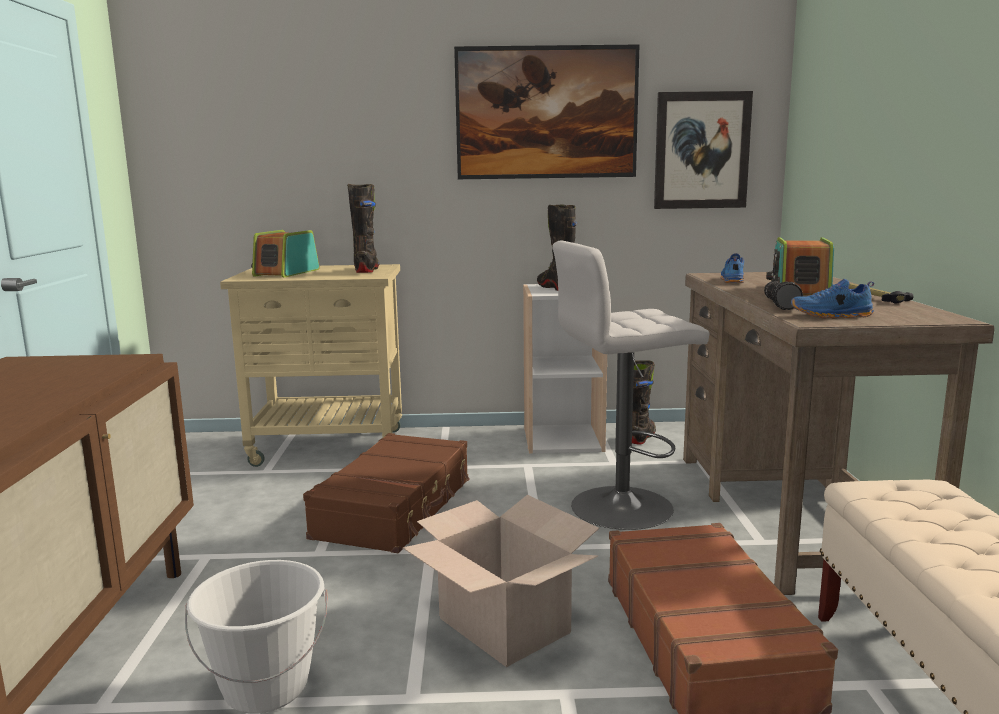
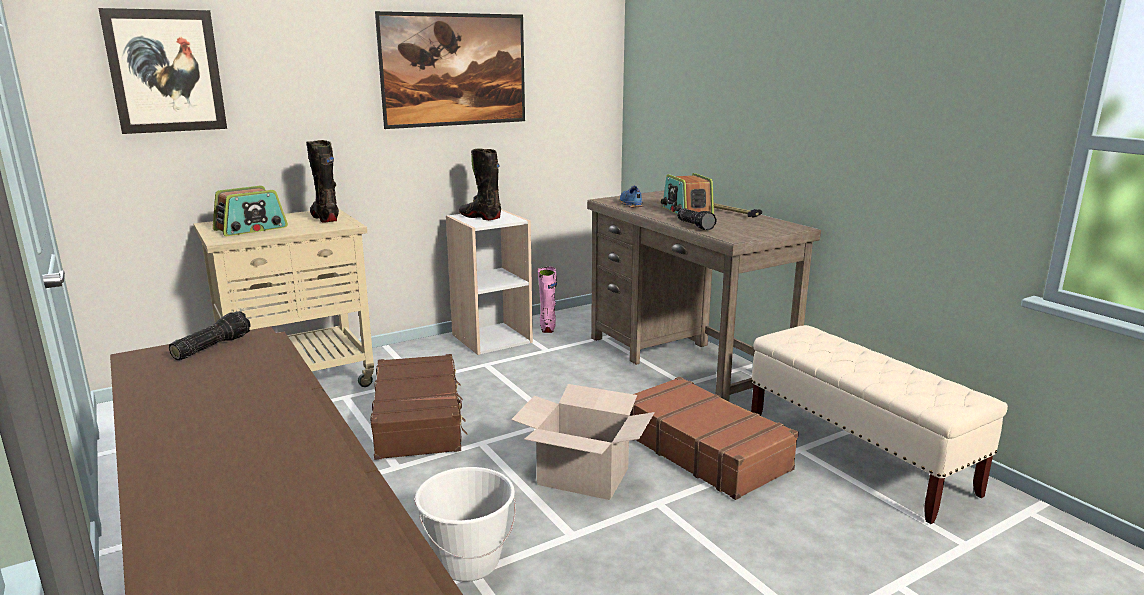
camera: 30 degrees left, 5 degrees up
(80, 362) = (211, 346): none -> flashlight
(286, 273) = (251, 228): radio -> radio turned 120 degrees counterclockwise
(620, 507) = (581, 381): white stool -> none
(641, 437) = (547, 326): black boot -> pink boot
(701, 151) = (569, 99): picture -> picture (166, 71)
(832, 316) = (736, 232): blue shoe -> none

